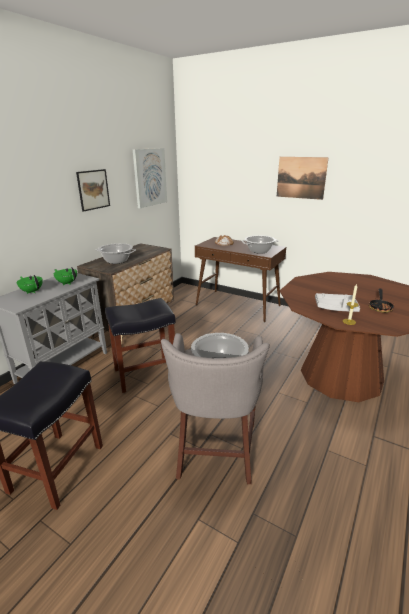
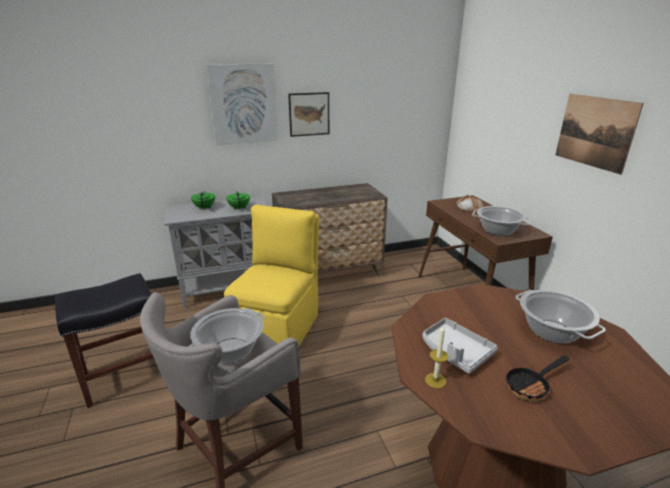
camera: 40 degrees right, 0 degrees up
(117, 261) = (311, 197): cooking pot -> cooking pot (552, 332)
(146, 373) = (278, 330): black stool -> yellow chair
(149, 177) = (400, 105): picture -> picture (243, 104)

